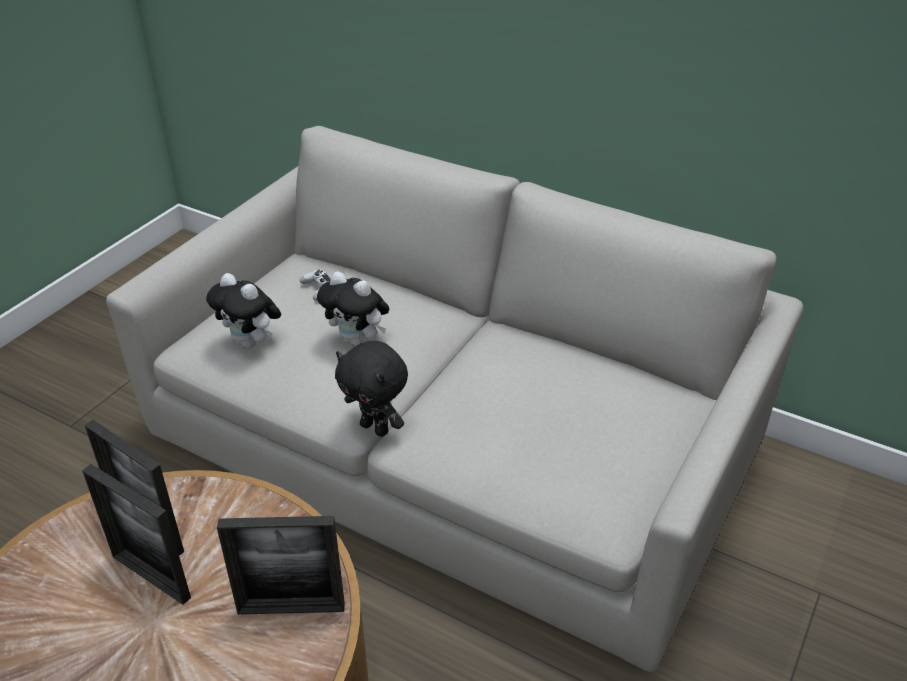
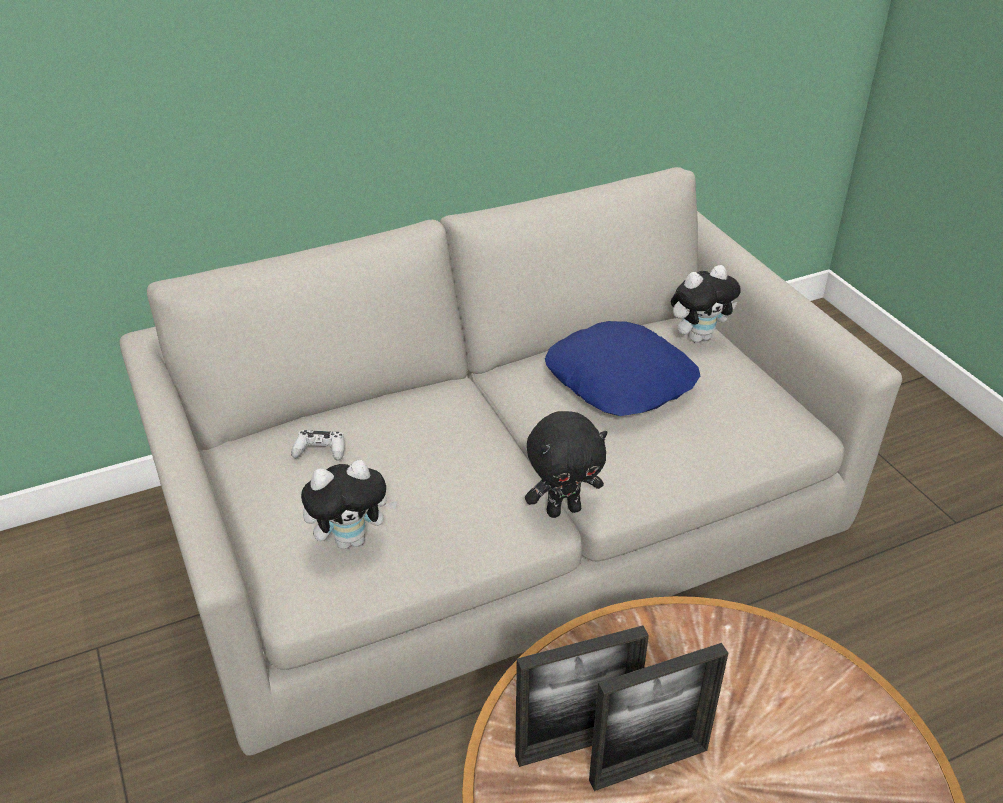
camera: 55 degrees left, 0 degrees up
(291, 608) = (764, 666): picture frame -> none
(357, 340) = (435, 460): plush toy -> plush toy (698, 336)
(545, 387) = (621, 380): none -> blue pillow

